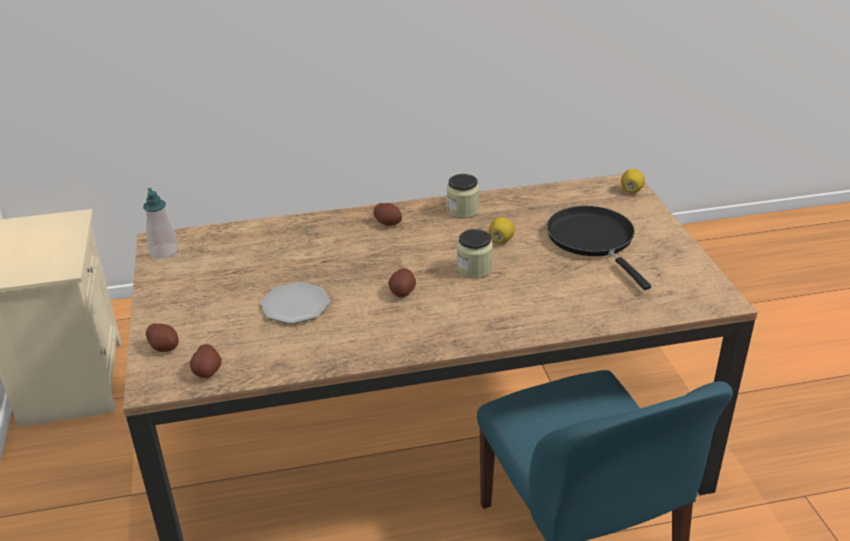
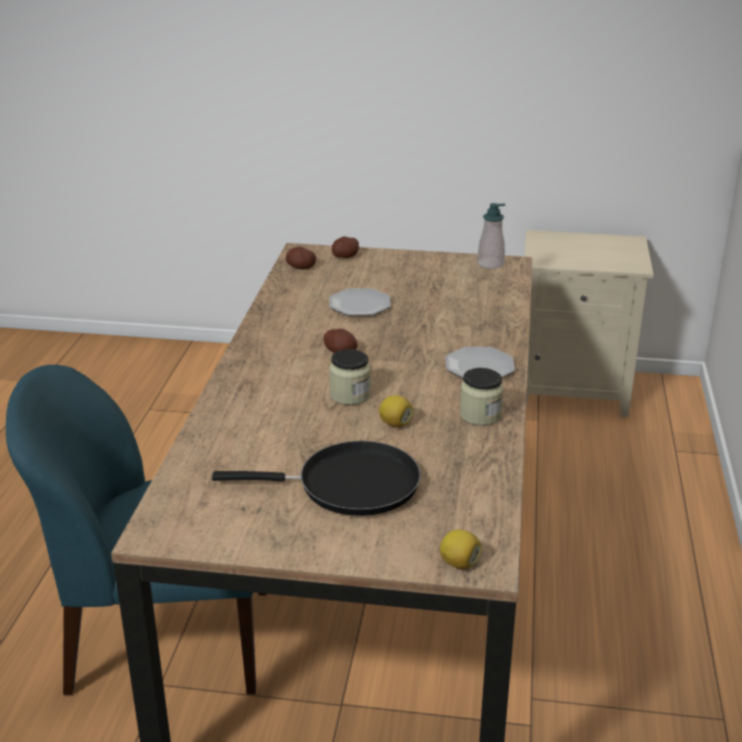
camera: 110 degrees right, 5 degrees down
(388, 223) = (478, 367): potato -> plate

